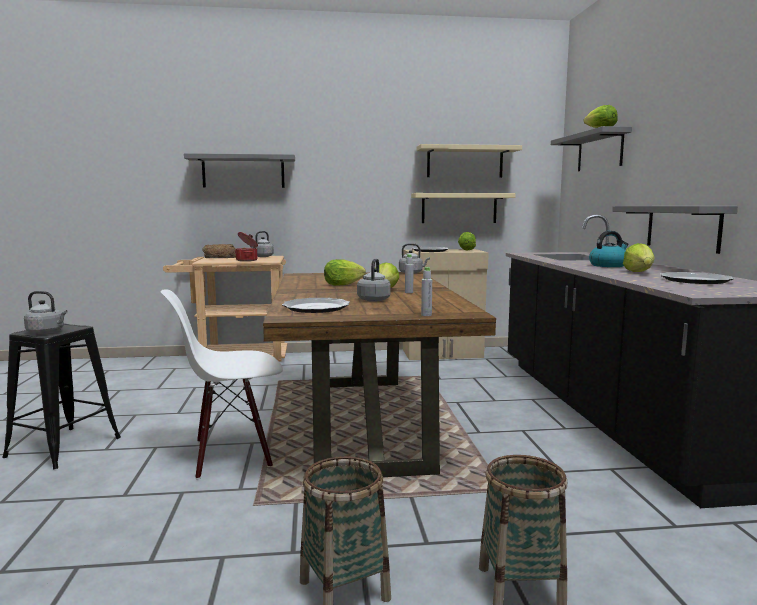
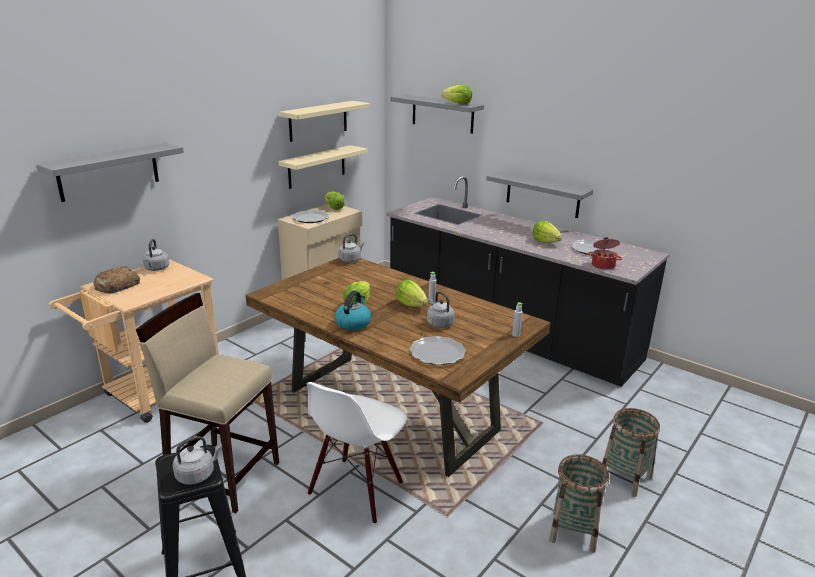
camera: 45 degrees left, 15 degrees up
(179, 410) = (223, 475): none -> beige stool
(247, 260) = (170, 284): cooking pot -> cooking pot (603, 265)
(608, 265) = (506, 230): kettle -> kettle (353, 323)

